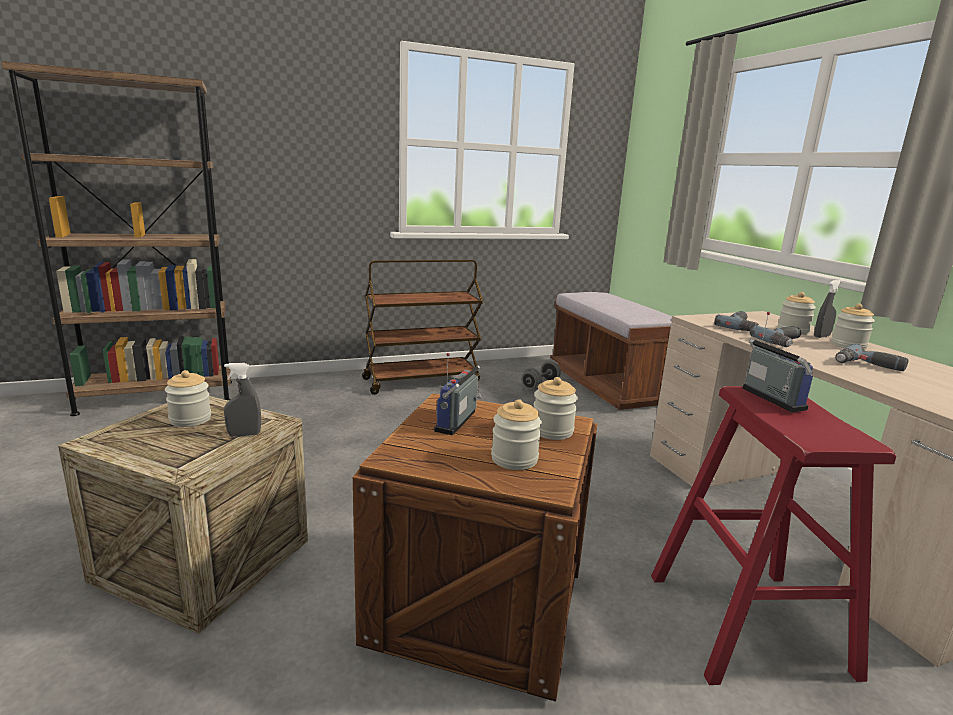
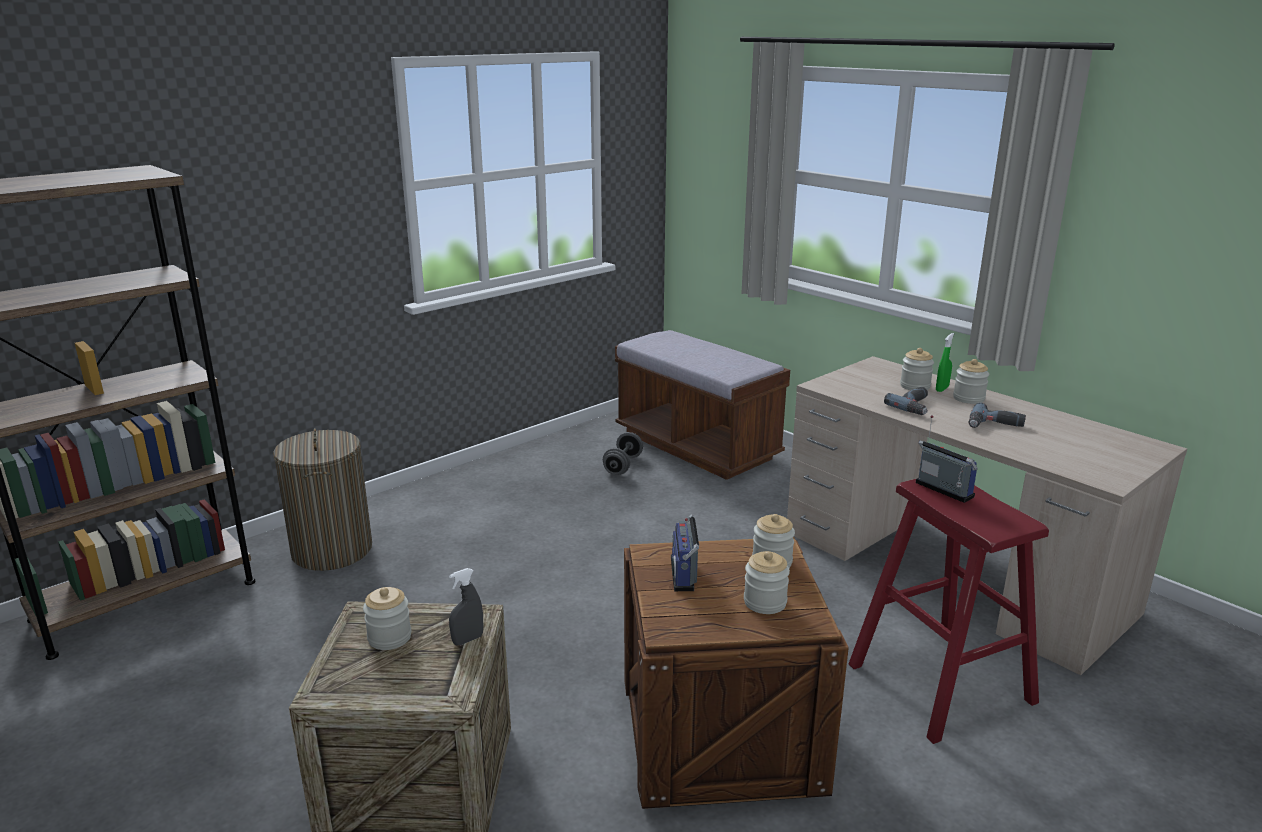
camera: 20 degrees left, 5 degrees up
(294, 394) = (332, 550): none -> laundry basket
(421, 381) = (479, 491): brown cart -> none
(742, 327) = (869, 390): power drill -> none
(821, 336) = (942, 389): grey spray bottle -> green spray bottle

